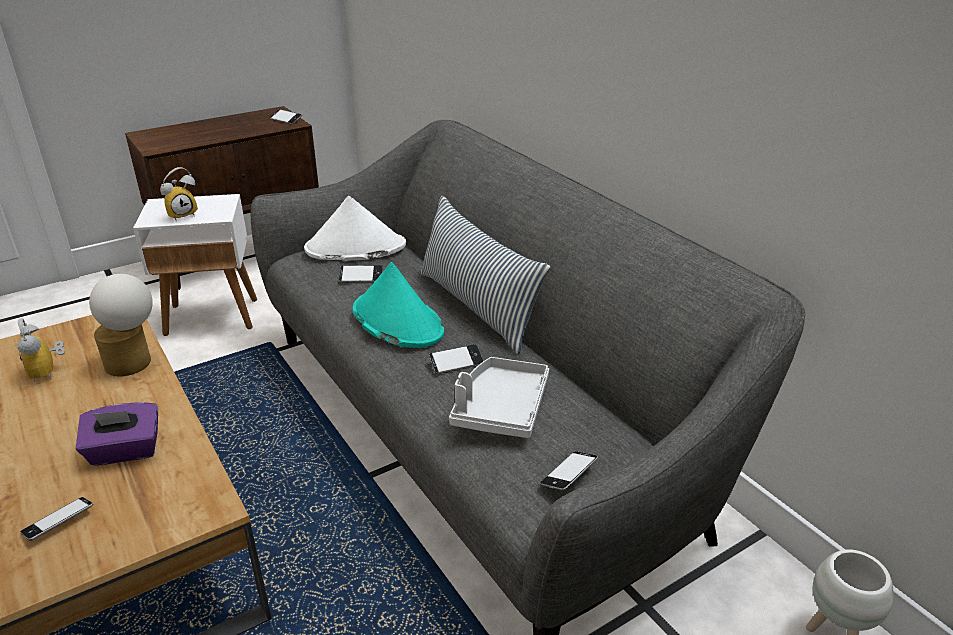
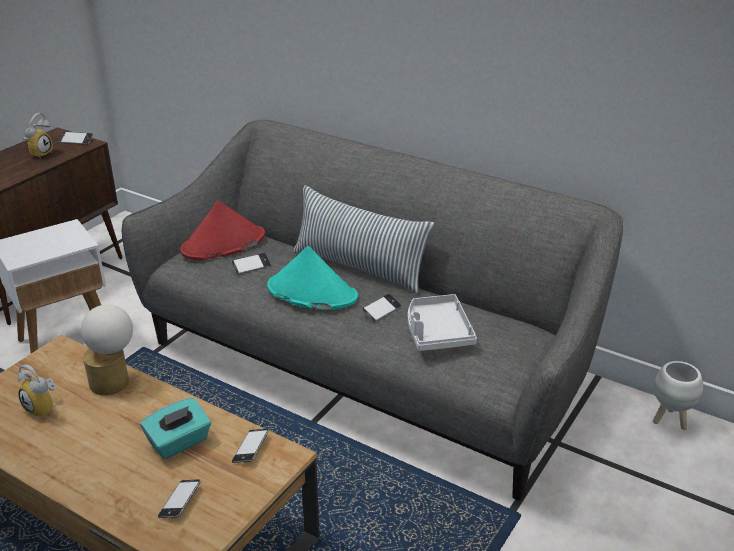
camera: 25 degrees left, 0 degrees up
(125, 451) = (179, 442): purple tissue box -> turquoise tissue box
(182, 214) = (43, 248): alarm clock -> alarm clock (40, 153)
(355, 248) = (223, 244): white hat -> red hat
(568, 475) = (512, 360): phone -> phone (251, 449)

